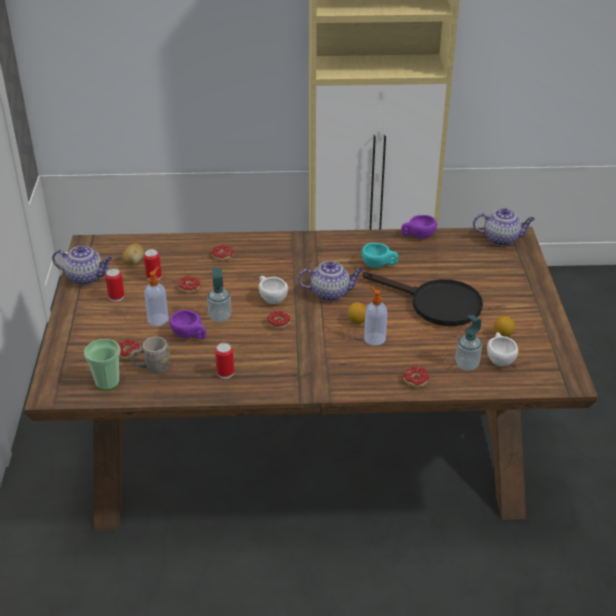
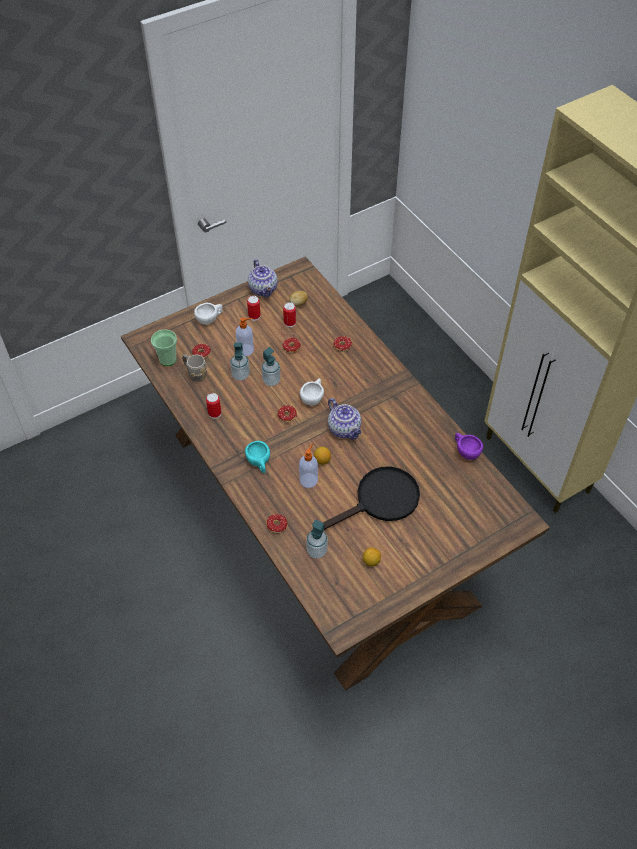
camera: 60 degrees right, 15 degrees up
(190, 335) = (240, 375): purple cup -> soap dispenser
(379, 265) = (404, 443): turquoise cup -> turquoise cup (259, 463)
(436, 304) = (380, 501): black frying pan -> black frying pan turned 120 degrees counterclockwise
(499, 358) = (339, 569): white cup -> white cup (210, 319)
(502, 239) = (510, 511): teapot -> none

